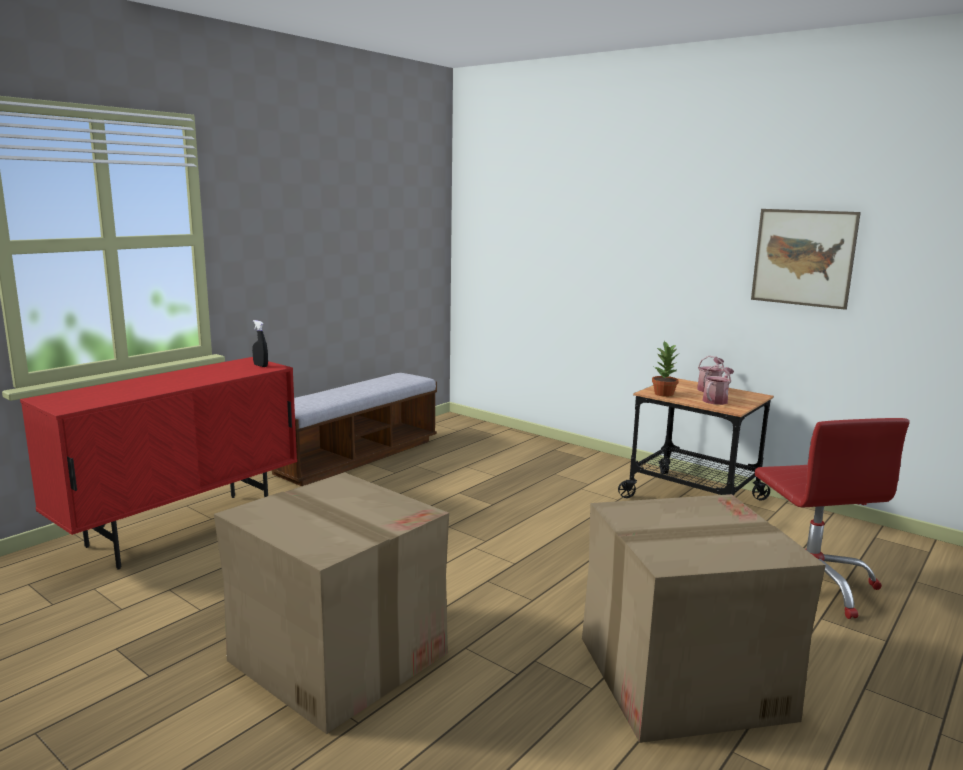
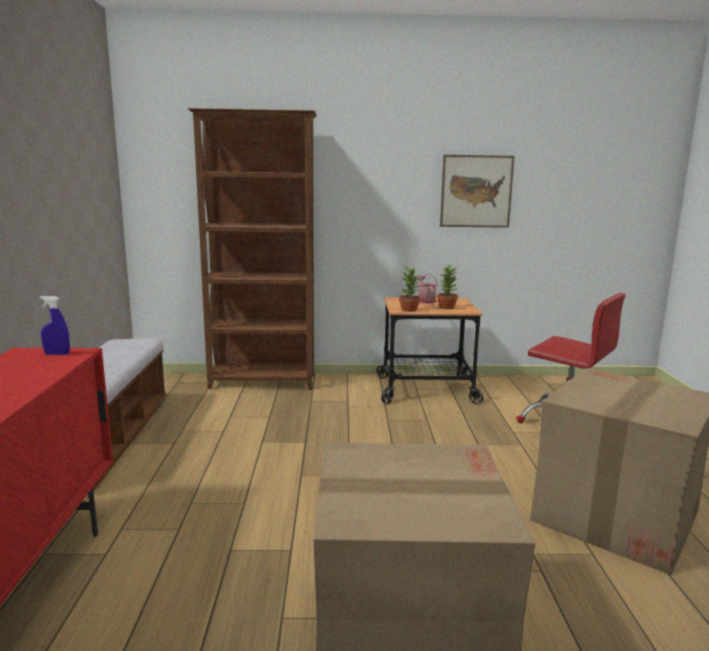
camera: 40 degrees left, 0 degrees up
(260, 366) = (57, 354): black spray bottle -> blue spray bottle
(537, 446) = (263, 382): none -> brown bookcase
(716, 400) = (447, 307): watering can -> potted plant

